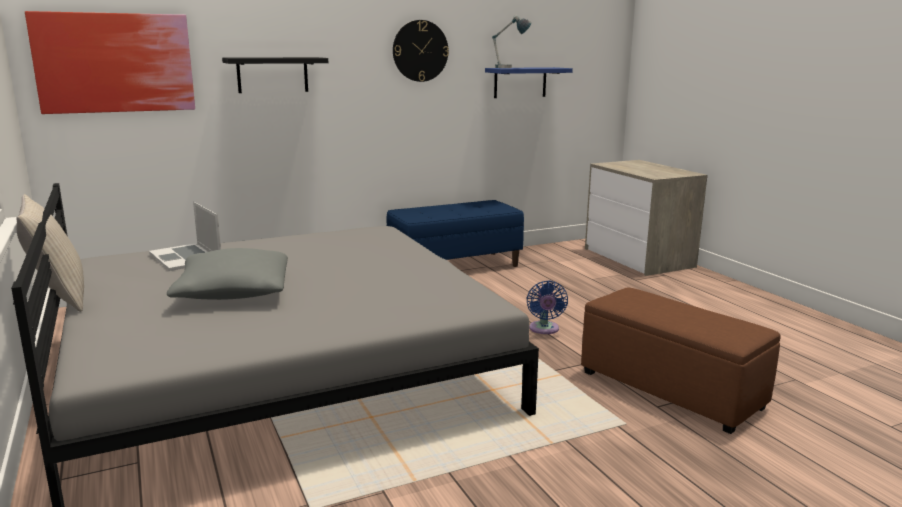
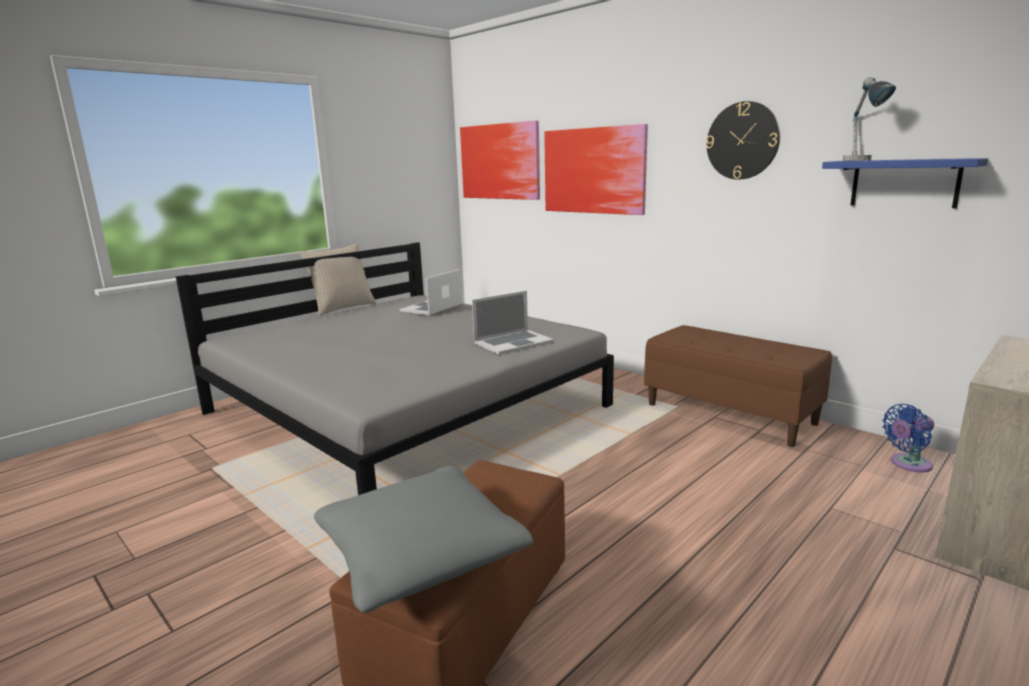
camera: 70 degrees right, 0 degrees up
(233, 292) = (368, 332): grey pillow -> grey pillow (421, 555)
(272, 75) = (594, 171): black shelf -> picture
(382, 248) = (513, 342): none -> laptop
(455, 266) = (730, 414): blue bench -> brown bench
(544, 329) = (591, 500): blue fan -> blue fan (907, 464)

